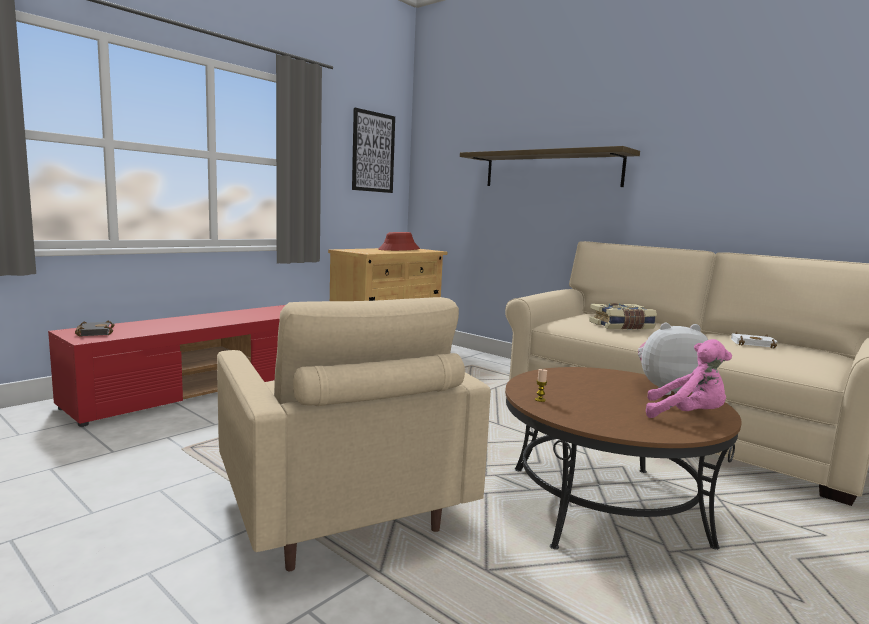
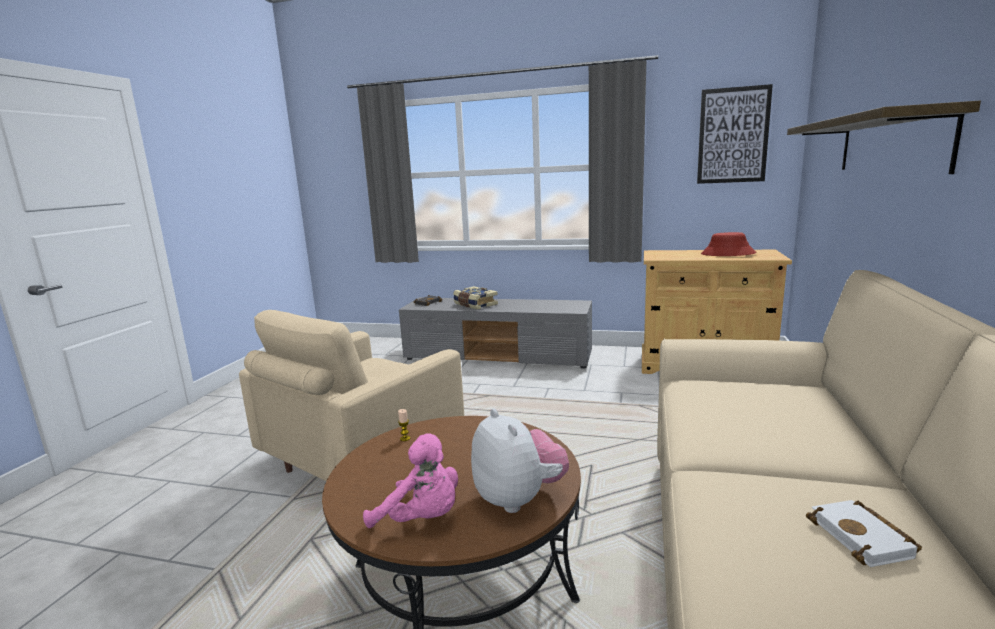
camera: 65 degrees right, 5 degrees up
(204, 388) = (499, 356): red tv stand -> grey tv stand
(622, 326) = (748, 417): book -> book (474, 305)
(687, 416) = (421, 519): pink plush toy -> pink plush toy turned 60 degrees counterclockwise

